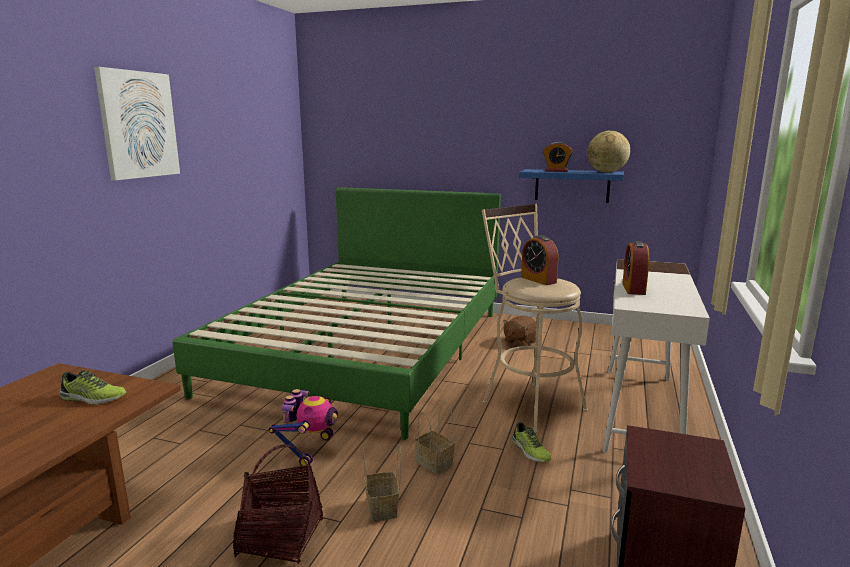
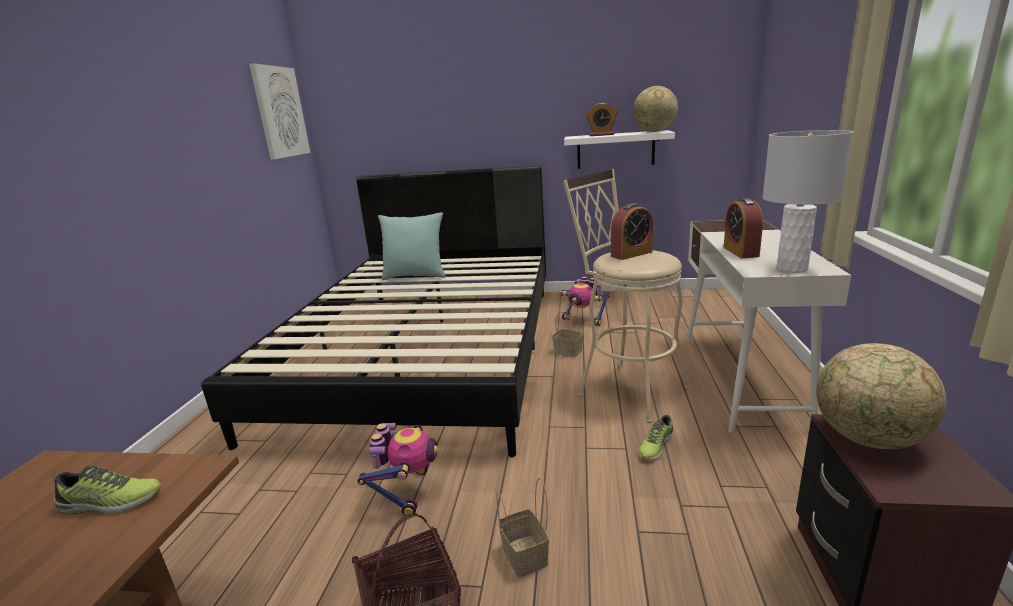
camera: 10 degrees left, 5 degrees up
(138, 125) = (102, 111): picture -> picture (280, 112)
(367, 349) = (427, 352): green bed -> black bed
(371, 281) = (415, 276): none -> turquoise pillow
(435, 463) = (560, 480): basket -> basket (569, 351)
(519, 342) = (584, 320): brown plush toy -> toy robot
(530, 451) = (655, 446): shoe -> shoe turned 75 degrees clockwise
(538, 280) = (631, 254): alarm clock -> alarm clock turned 75 degrees counterclockwise
(572, 185) = (615, 150): blue shelf -> white shelf
(658, 448) = (868, 439): none -> globe
(663, 307) = (792, 269): none -> grey table lamp

